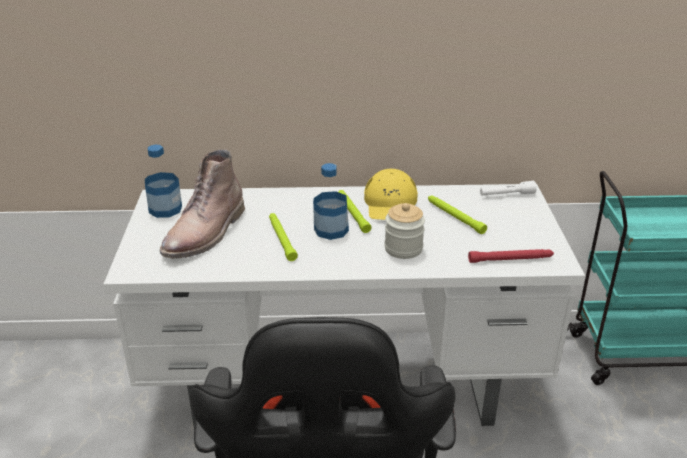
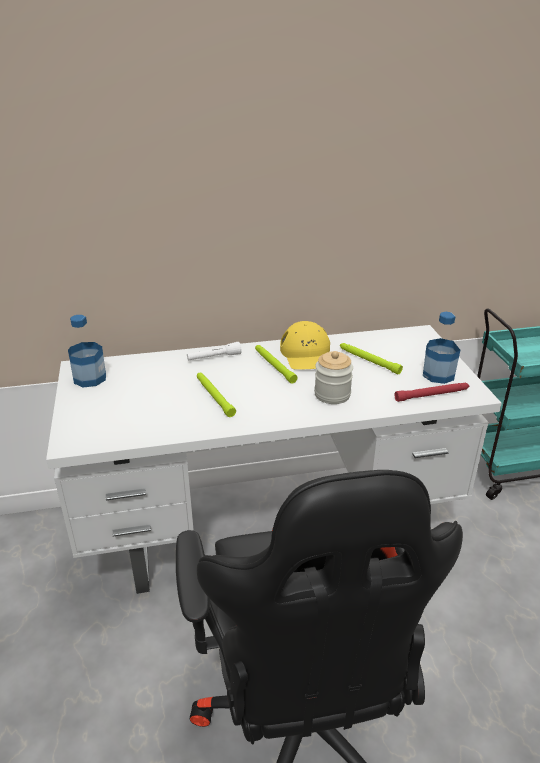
camera: 10 degrees left, 0 degrees up
(206, 233) = (138, 398): brown boot -> none
(331, 230) = (259, 383): bottle -> bottle (438, 375)
(506, 195) = (407, 337): white flashlight -> white flashlight (214, 357)

